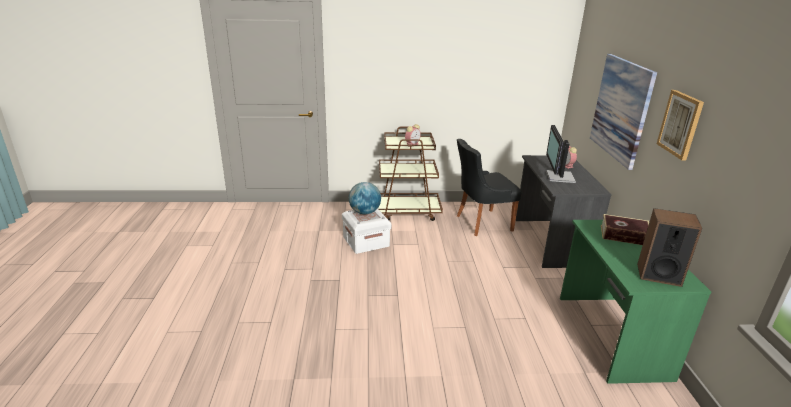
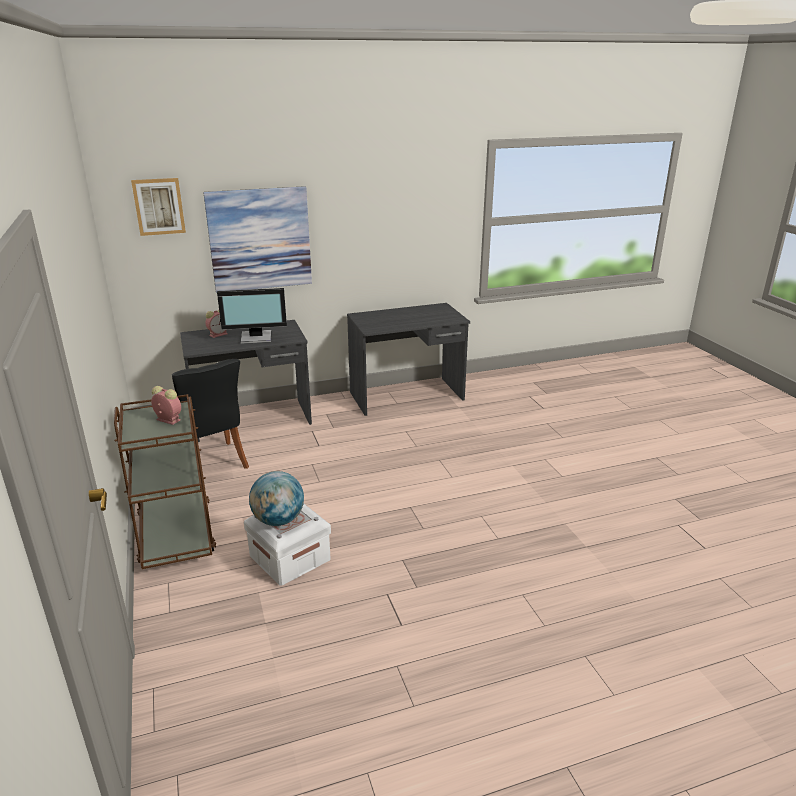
camera: 105 degrees left, 0 degrees up
(610, 336) = (407, 396): green desk -> grey desk
(624, 235) = (382, 318): book -> none
(658, 274) = (437, 312): speaker -> none
(680, 124) = (359, 216): picture -> picture (159, 206)

